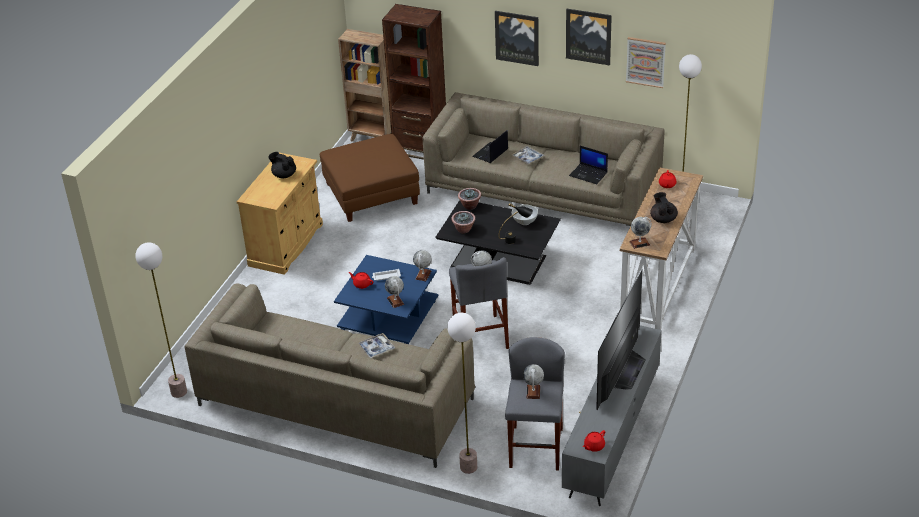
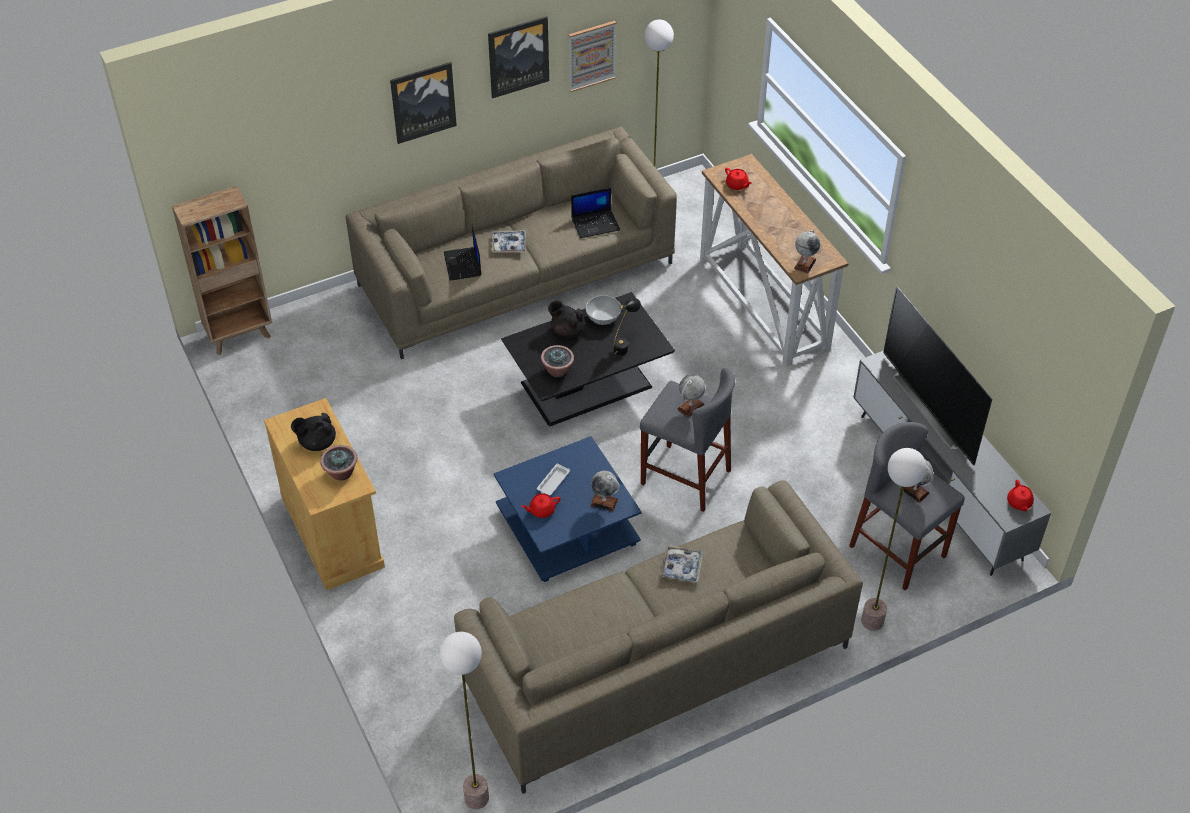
camera: 50 degrees left, 10 degrees up
(371, 193) = (338, 401): brown ottoman -> none
(420, 149) = (316, 312): brown bookcase -> none
(423, 275) = (587, 452): globe -> none
(469, 206) = (523, 340): potted plant -> potted plant (341, 473)
(663, 219) = (787, 224): black teapot -> black teapot (567, 331)

